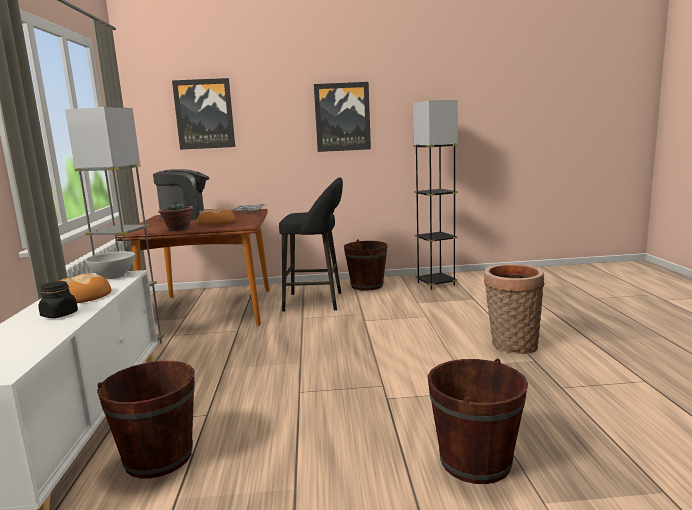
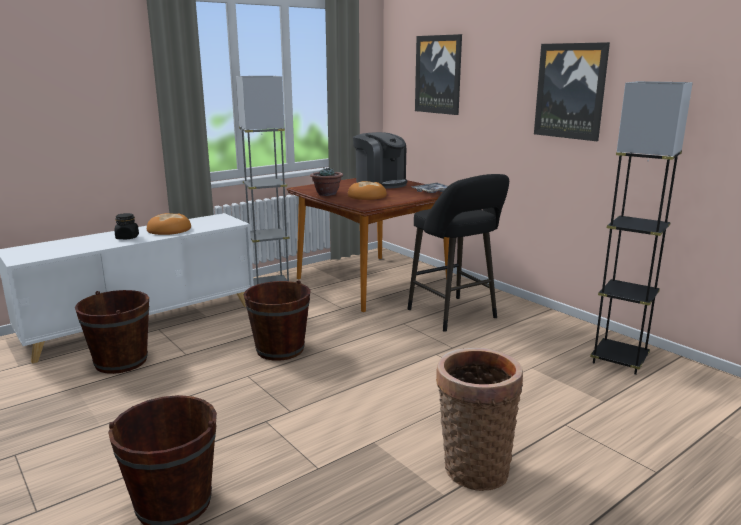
camera: 55 degrees right, 5 degrees up
(114, 276) = (224, 221): white bowl -> none
(367, 285) = (542, 323): brown bucket -> brown bucket (280, 349)

